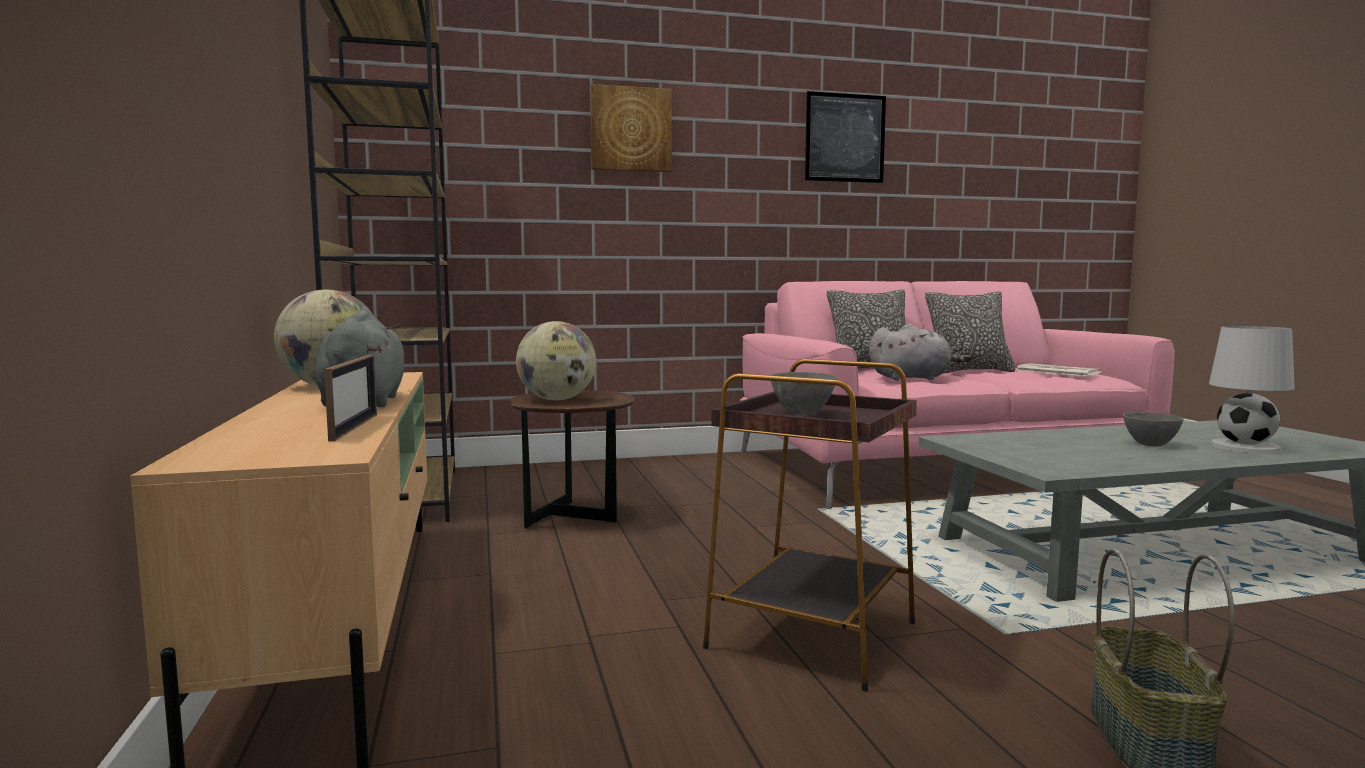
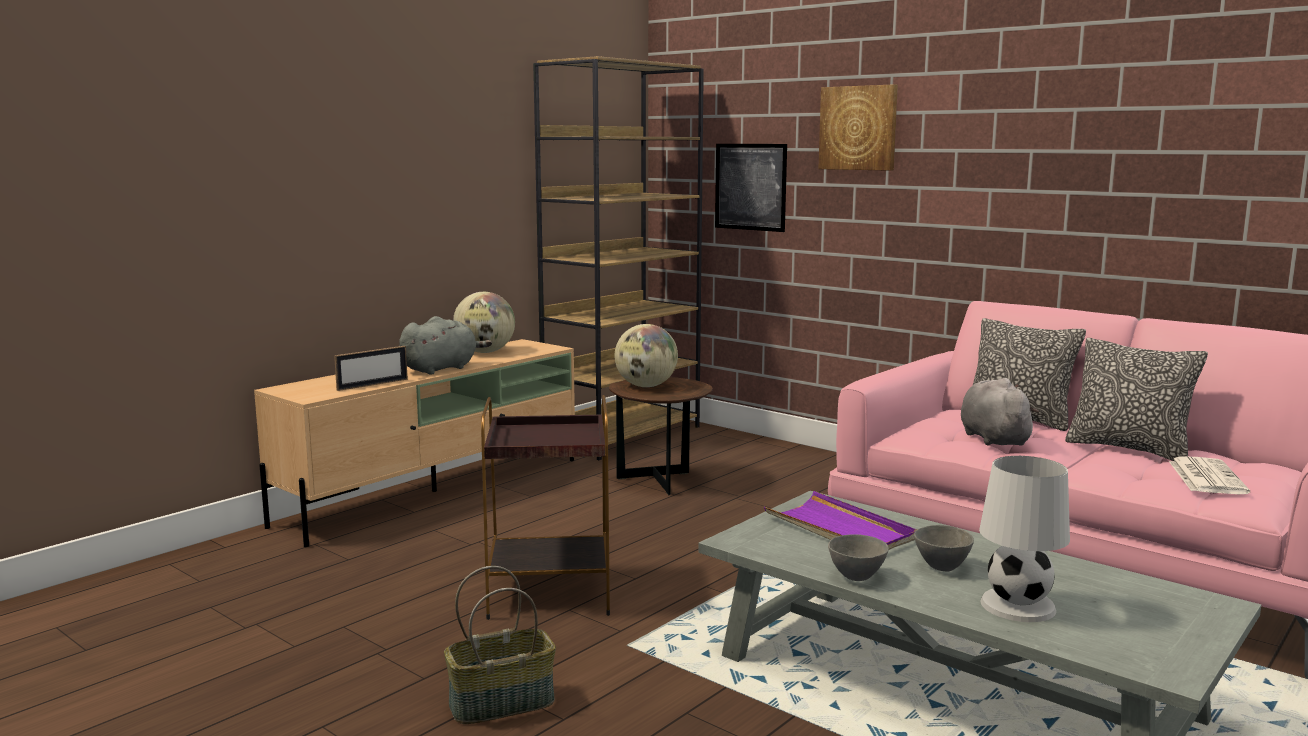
camera: 55 degrees right, 5 degrees up
(803, 413) = (549, 434): grey bowl -> grey bowl (856, 577)
(845, 138) = (1105, 123): picture -> picture (750, 187)
(912, 378) = (992, 438): grey plush toy -> grey plush toy turned 150 degrees counterclockwise
(1039, 446) = (840, 529): none -> purple tray

